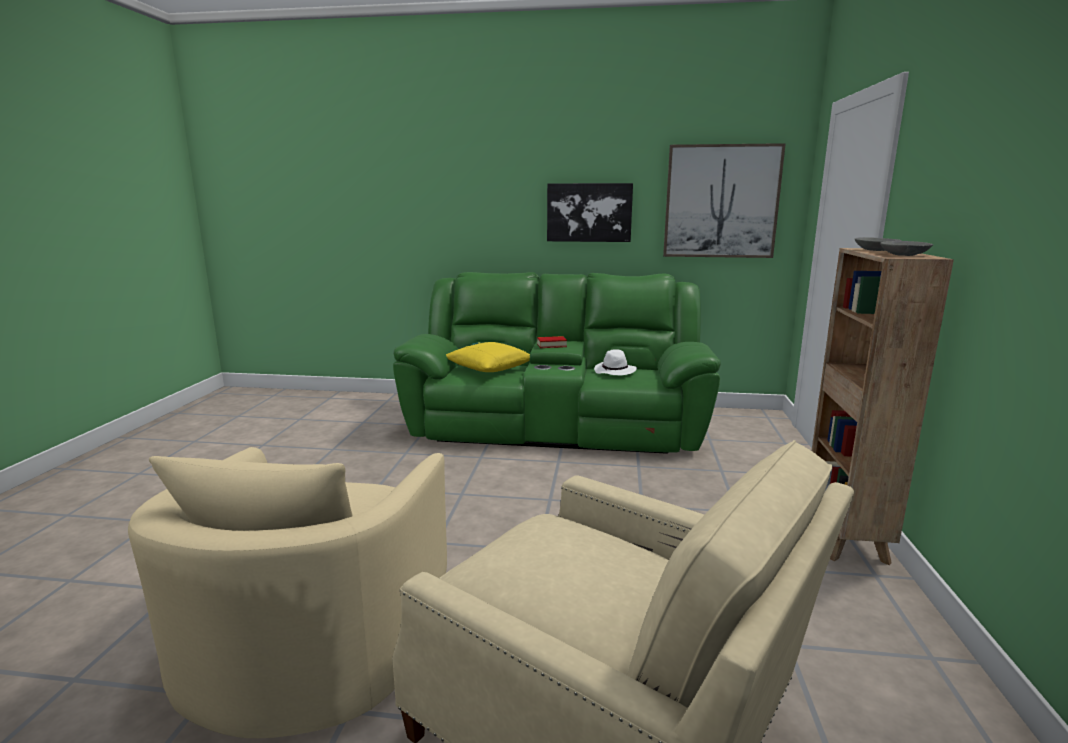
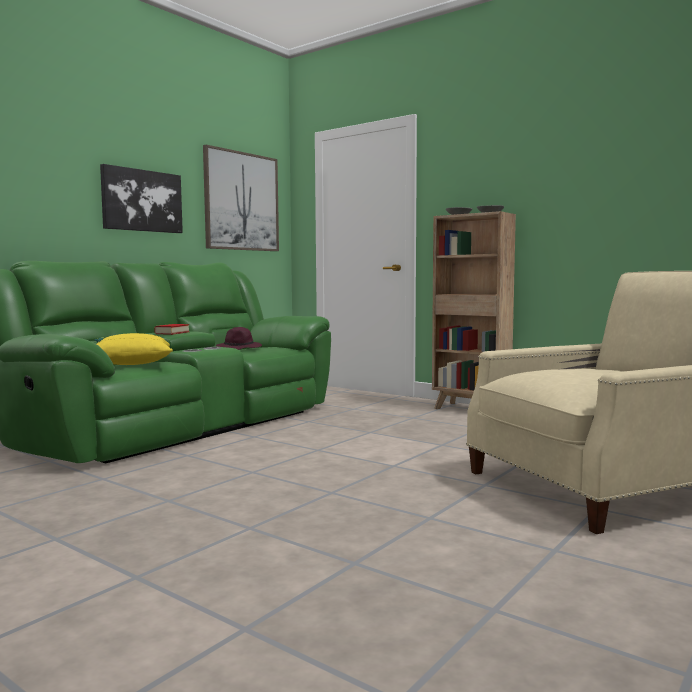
camera: 60 degrees left, 10 degrees down
(314, 637) = (439, 554): beige armchair -> none
(615, 371) = (239, 349): white hat -> purple hat

